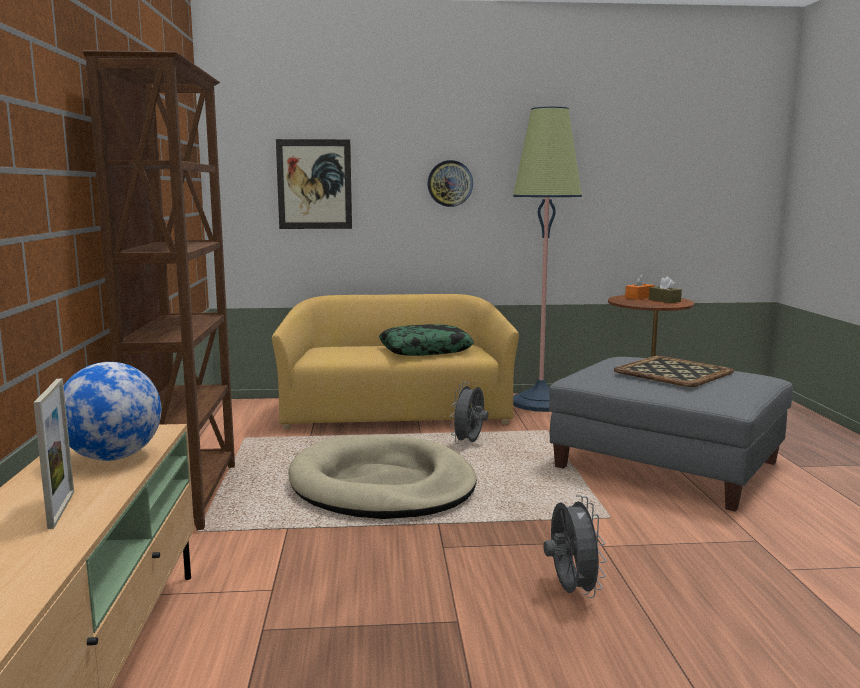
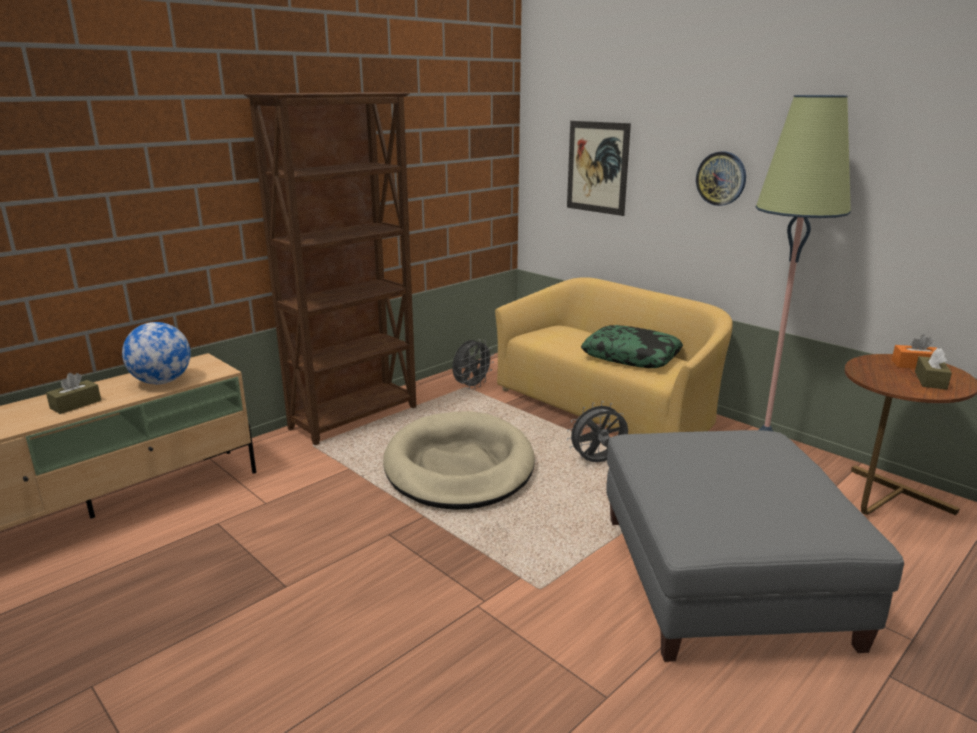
camera: 50 degrees right, 10 degrees up
(61, 509) = (76, 404): picture frame -> brown tissue box
(570, 591) = (377, 619): grey fan -> grey fan (471, 386)
(673, 372) = (741, 475): tray -> none

